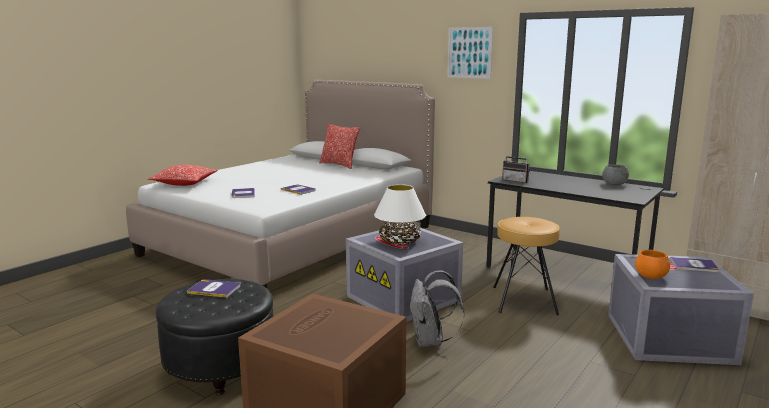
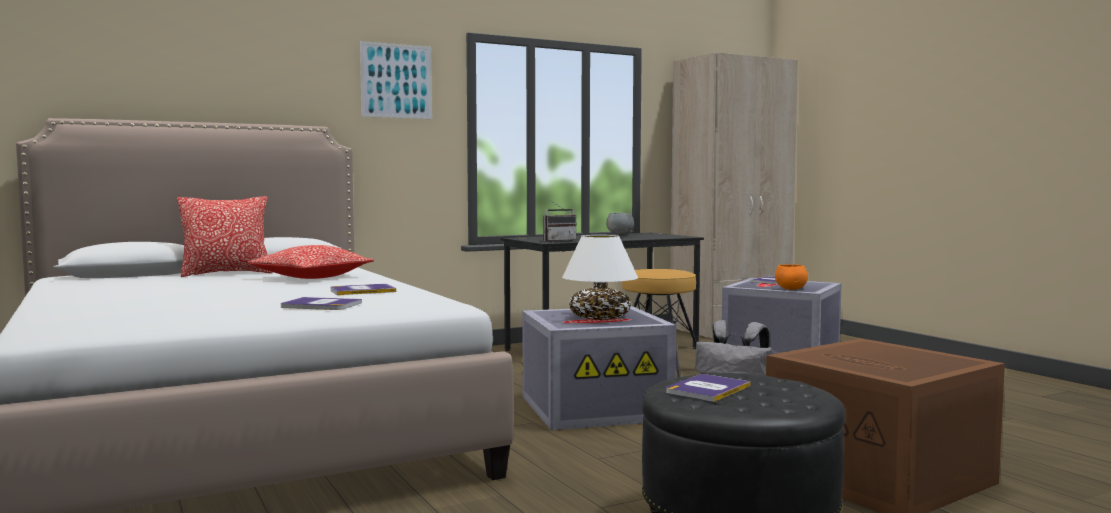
camera: 65 degrees left, 10 degrees down
(184, 183) = (113, 322): pillow -> pillow (311, 277)

